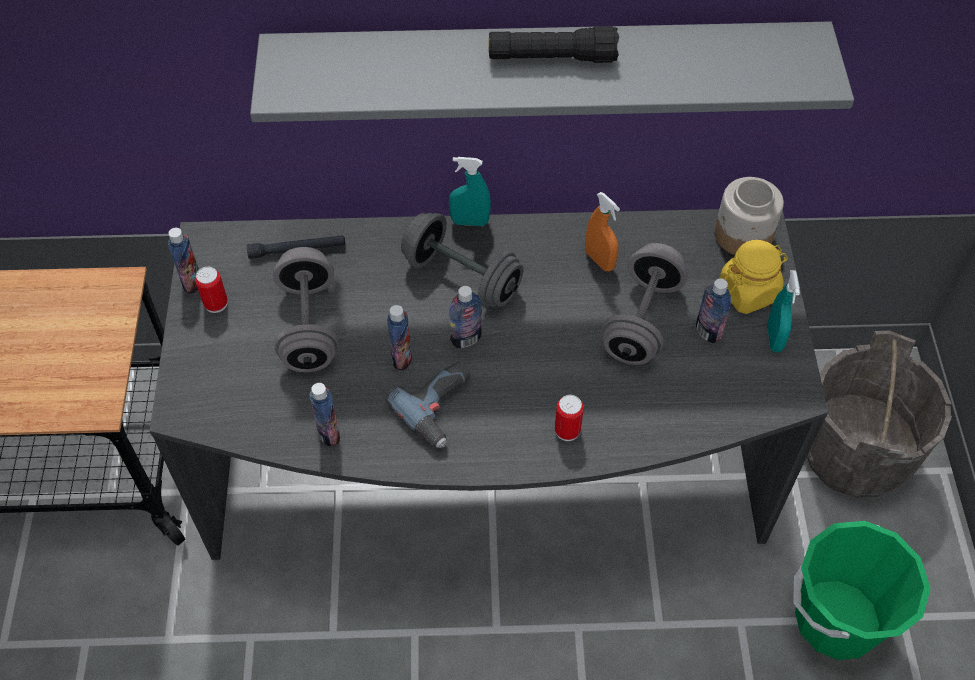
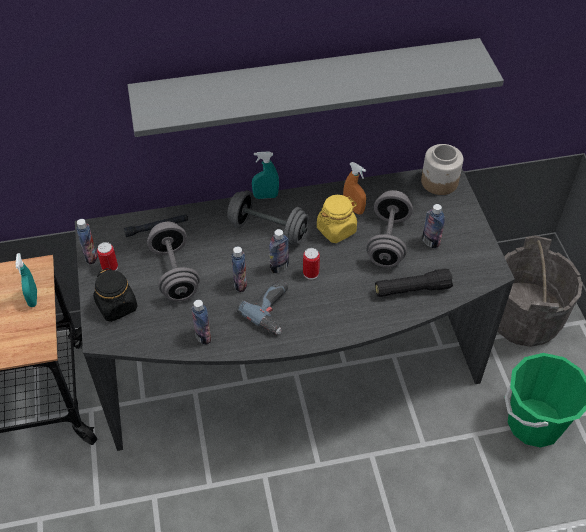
camera: 10 degrees left, 5 degrees down
(213, 366) = (117, 306): none -> black jar
(552, 58) = (316, 77): black flashlight -> black flashlight (412, 290)
(567, 430) = (356, 312): can -> can (311, 273)
(748, 292) = (450, 215): yellow jar -> yellow jar (336, 230)
(774, 338) = (472, 240): turquoise spray bottle -> turquoise spray bottle (33, 298)

